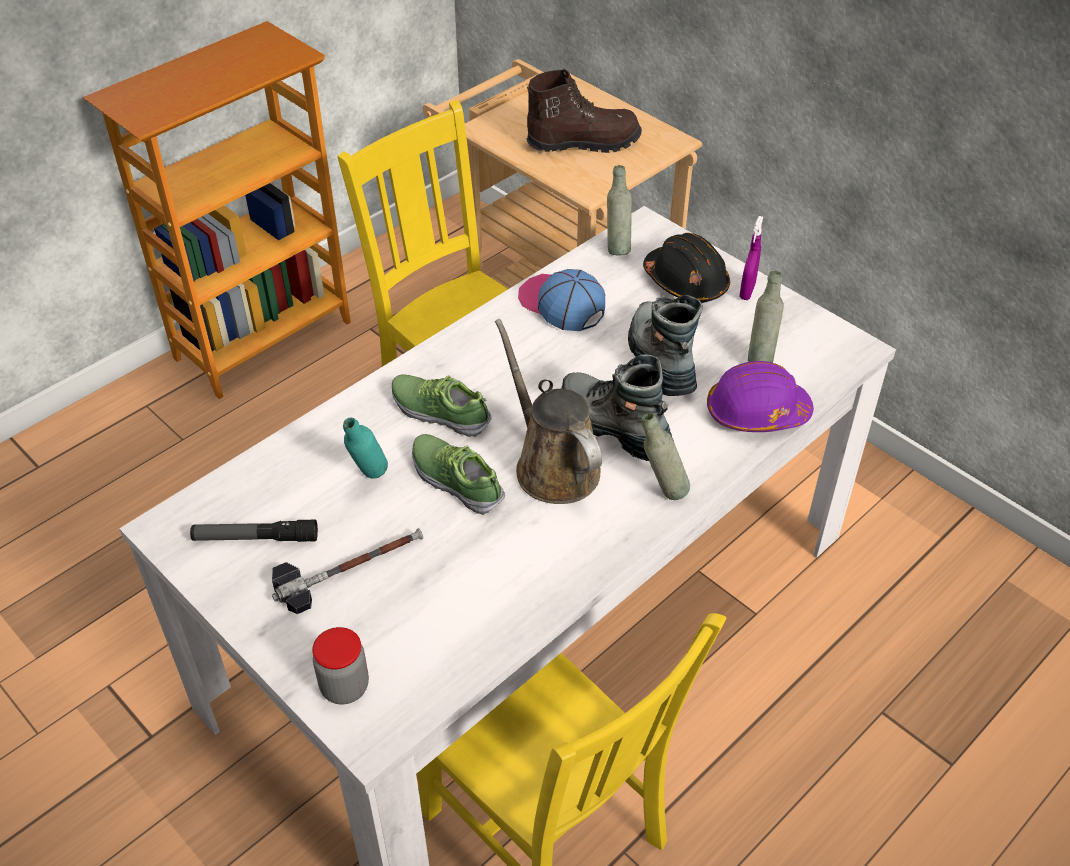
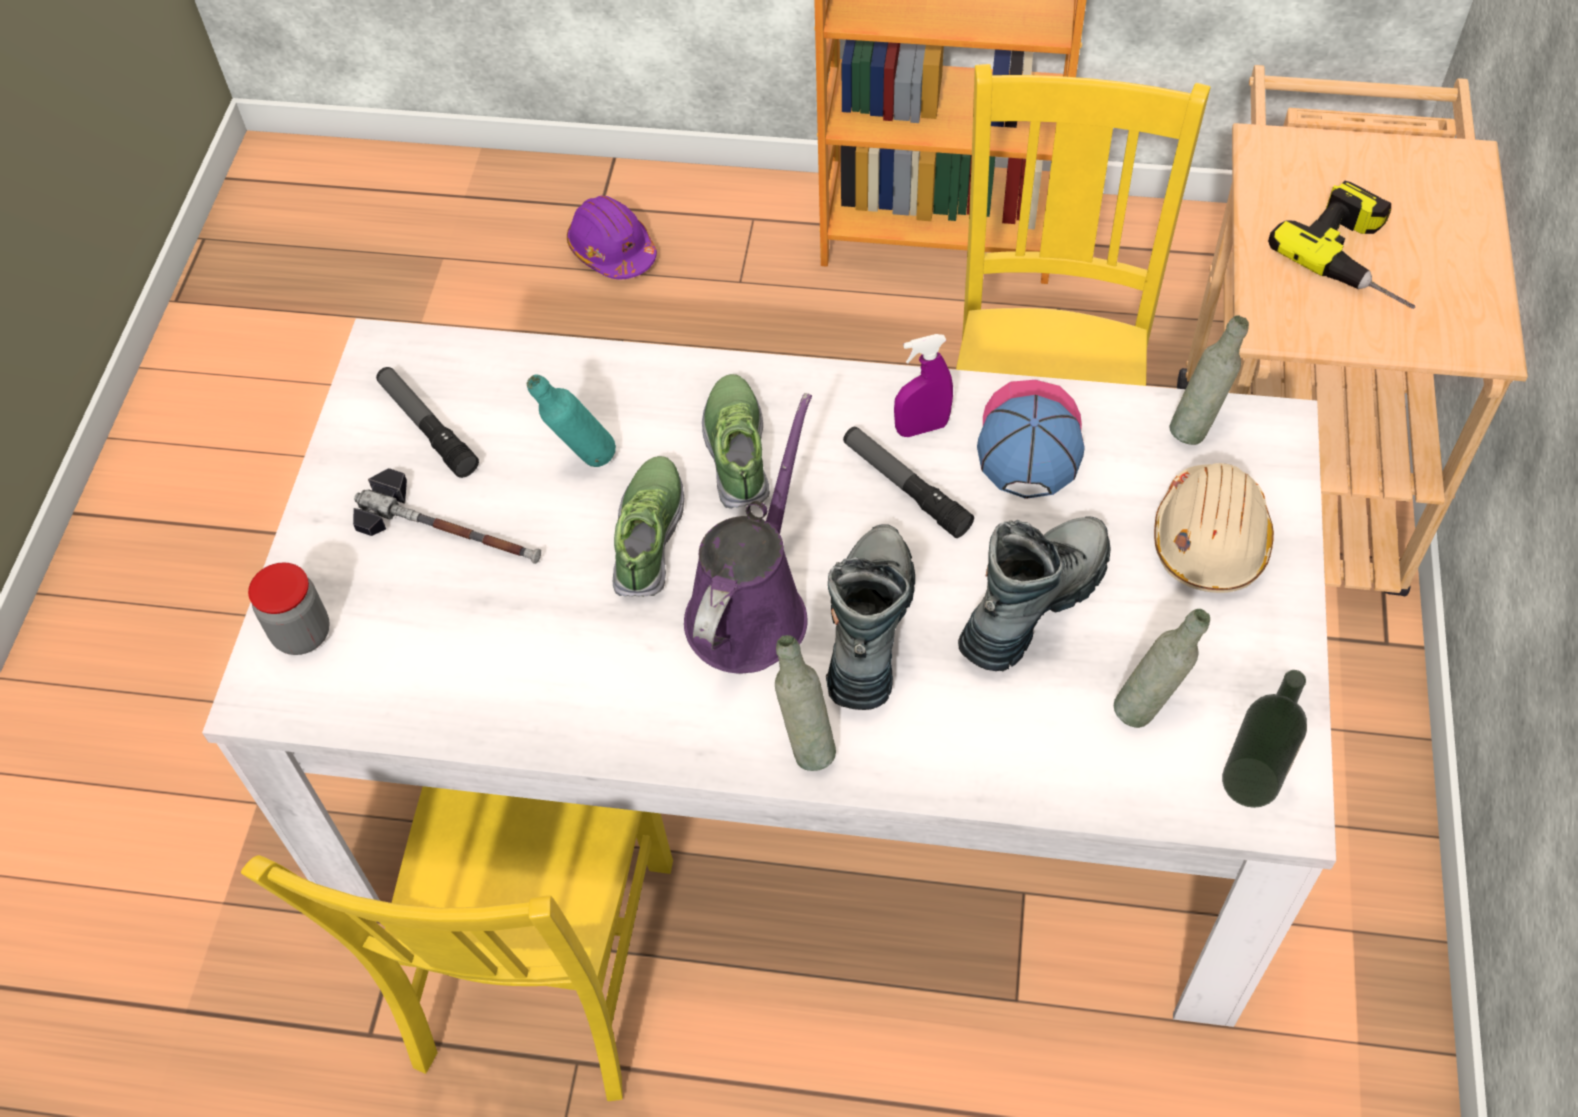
camera: 55 degrees right, 10 degrees up
(540, 363) = (905, 487): none -> flashlight
(552, 465) = (751, 608): brown watering can -> purple watering can
(583, 143) = (1361, 257): brown boot -> power drill
(686, 282) = (1210, 539): black hard hat -> beige hard hat
(747, 291) = (1266, 616): purple spray bottle -> purple spray bottle (922, 428)
(756, 412) = (1038, 763): purple hard hat -> purple hard hat (612, 251)
(832, 350) = (1250, 782): none -> bottle

